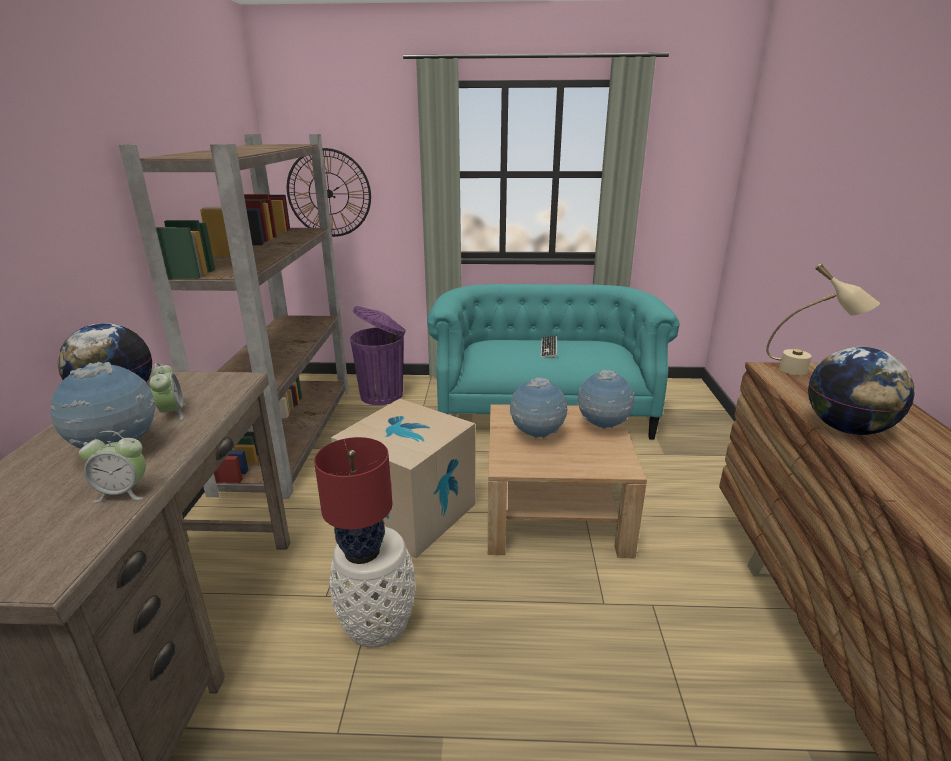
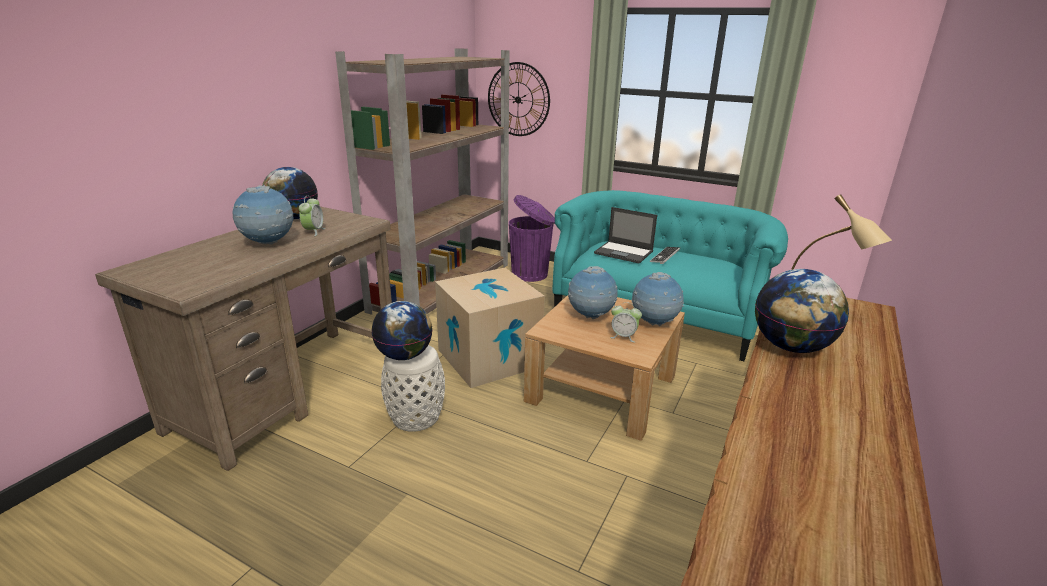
camera: 25 degrees right, 0 degrees up
(123, 493) = (251, 264): alarm clock -> alarm clock (623, 336)
(362, 551) = (404, 355): red table lamp -> globe
(507, 352) = (624, 252): none -> laptop

